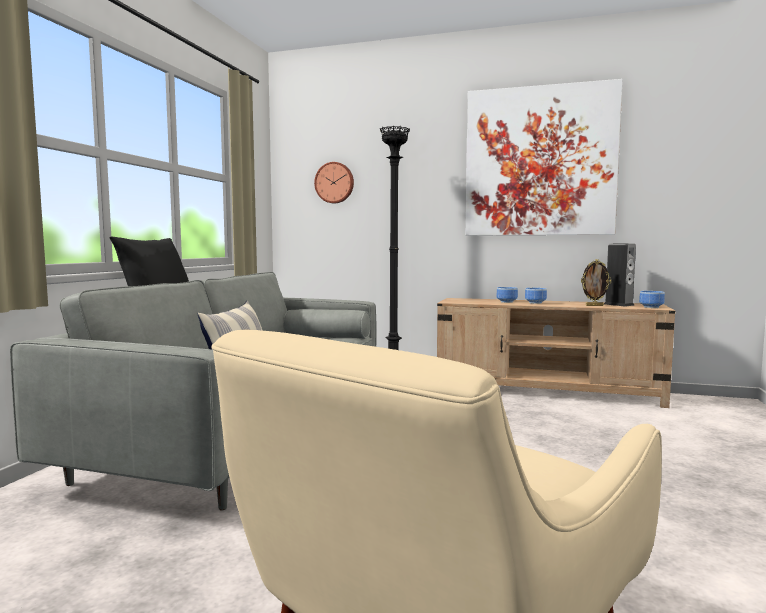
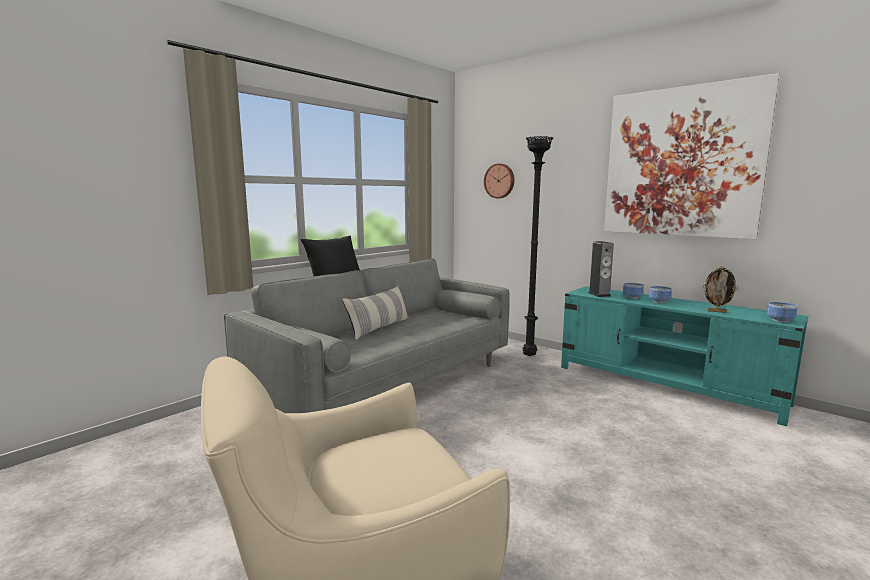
camera: 25 degrees right, 5 degrees up
(547, 391) = (666, 385): beige tv stand -> turquoise tv stand
(618, 304) = (748, 312): speaker -> speaker (599, 294)

